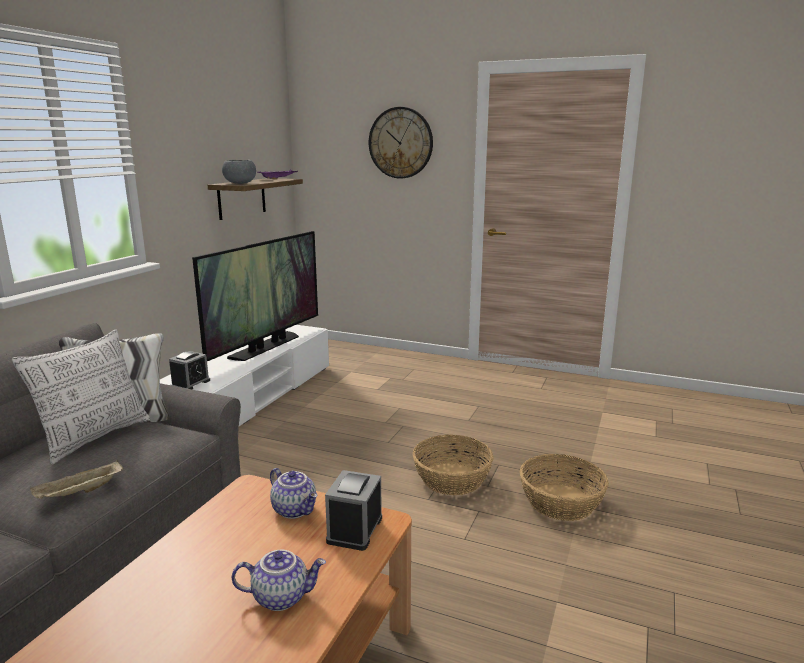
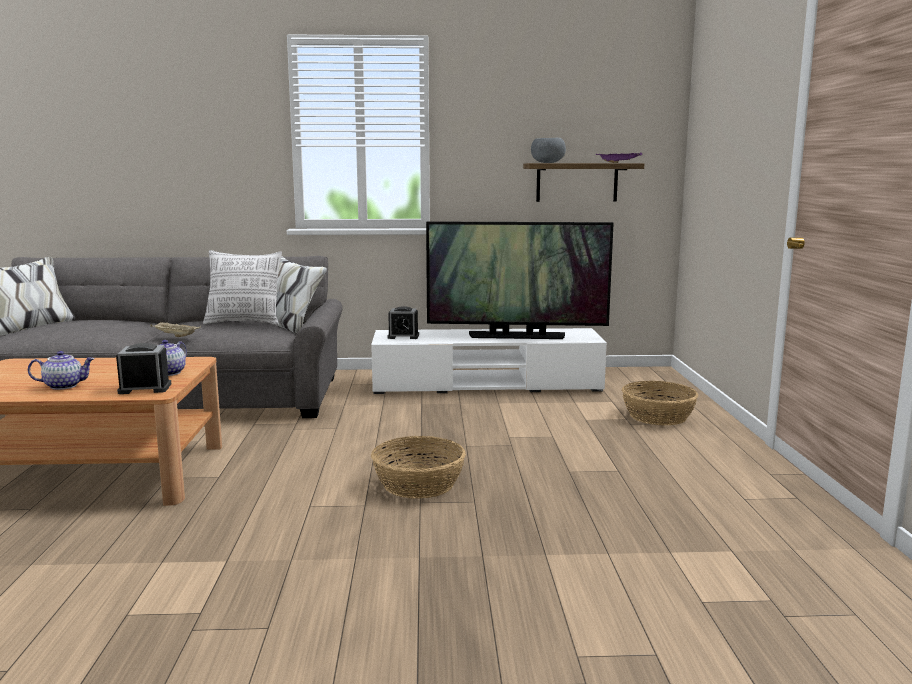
camera: 65 degrees right, 5 degrees down
(281, 596) = (64, 386): teapot -> teapot turned 75 degrees counterclockwise
(400, 143) = (746, 112): wall clock -> none
(561, 501) = (419, 544): basket -> basket (658, 416)

